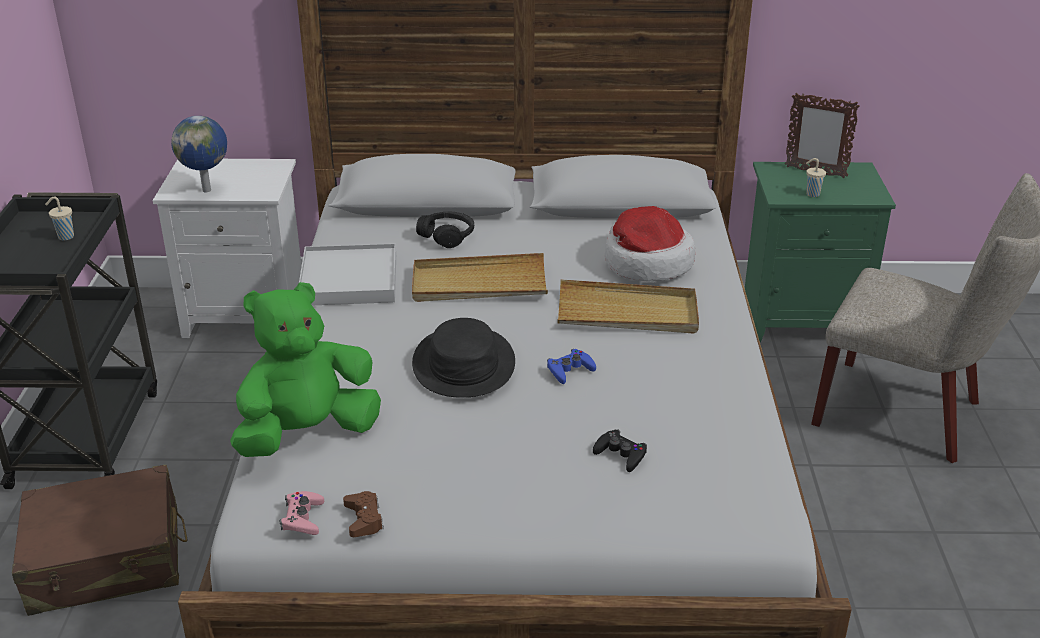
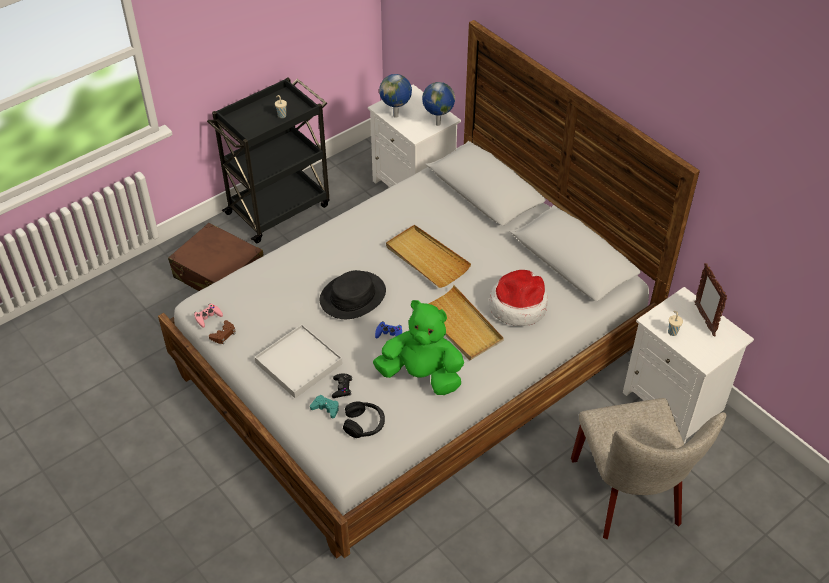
camera: 50 degrees right, 15 degrees up
(273, 173) = (437, 124): none -> globe
(307, 434) = (258, 282): green plush toy -> green plush toy (422, 375)
(348, 279) = (381, 214): white tray -> white tray (299, 363)
(447, 236) = (458, 220): black headphones -> black headphones (364, 424)
(644, 487) = (325, 408): none -> turquoise game controller
(803, 318) = (675, 402): green nightstand -> white nightstand

